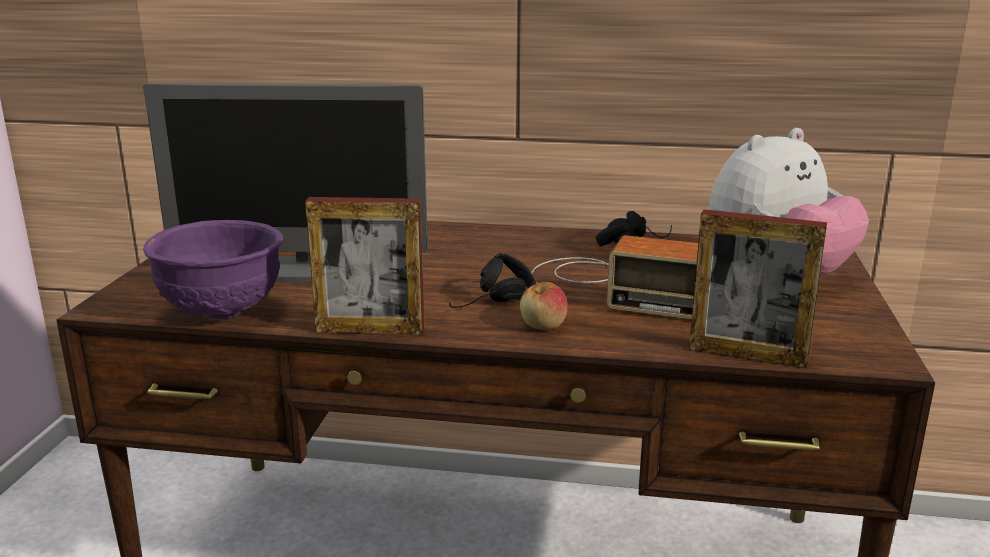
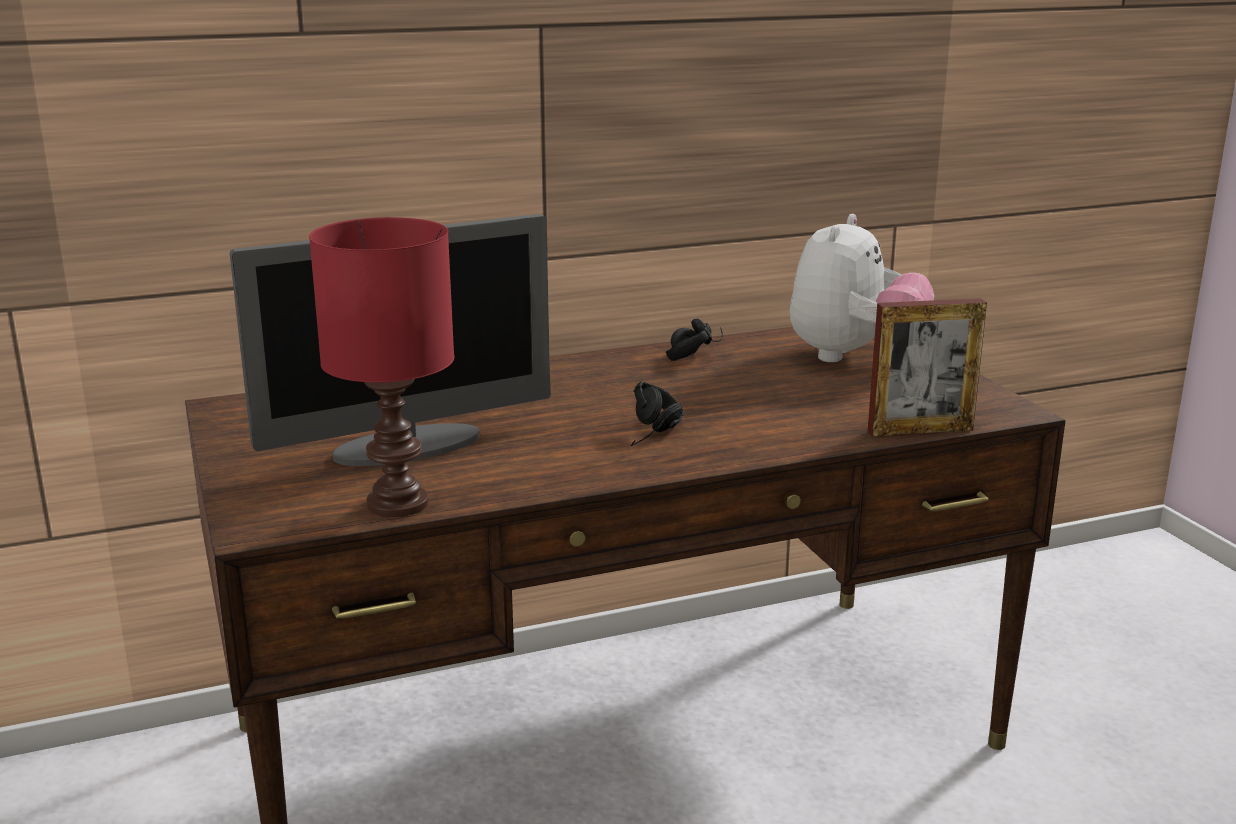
camera: 30 degrees left, 0 degrees up
(223, 312) = (400, 503): purple bowl -> red table lamp
(370, 330) = (581, 485): picture frame -> none
(543, 325) = (729, 444): apple -> none
(616, 287) = (741, 396): radio -> none

